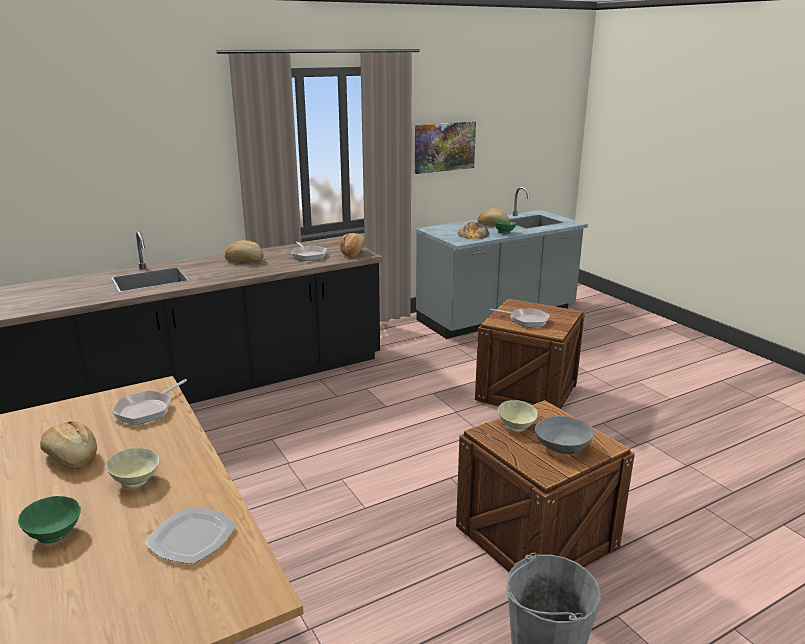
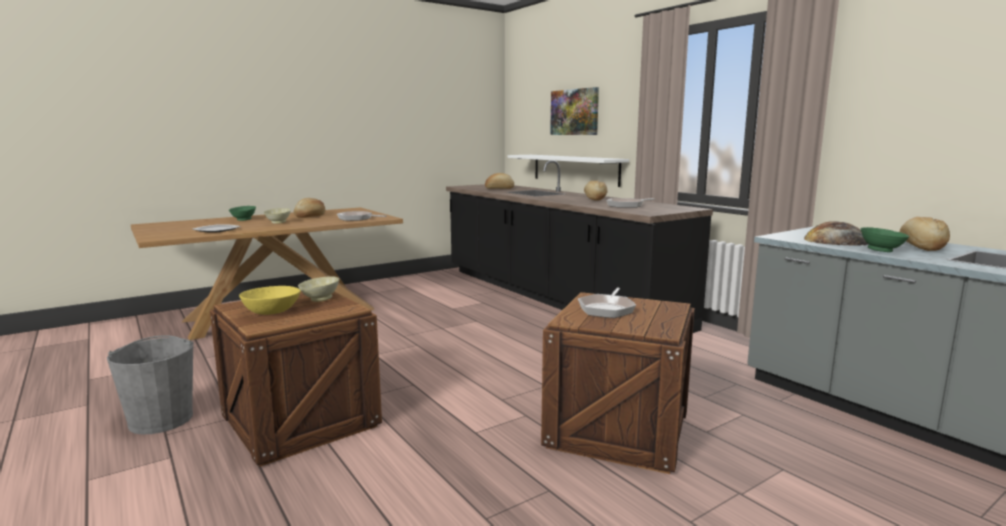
camera: 85 degrees right, 10 degrees down
(124, 235) = (574, 169): none -> white shelf
(353, 253) = (650, 211): bread -> bread (499, 188)
(444, 146) = (914, 114): picture -> picture (574, 112)
(563, 447) = (272, 312): grey bowl -> yellow bowl

